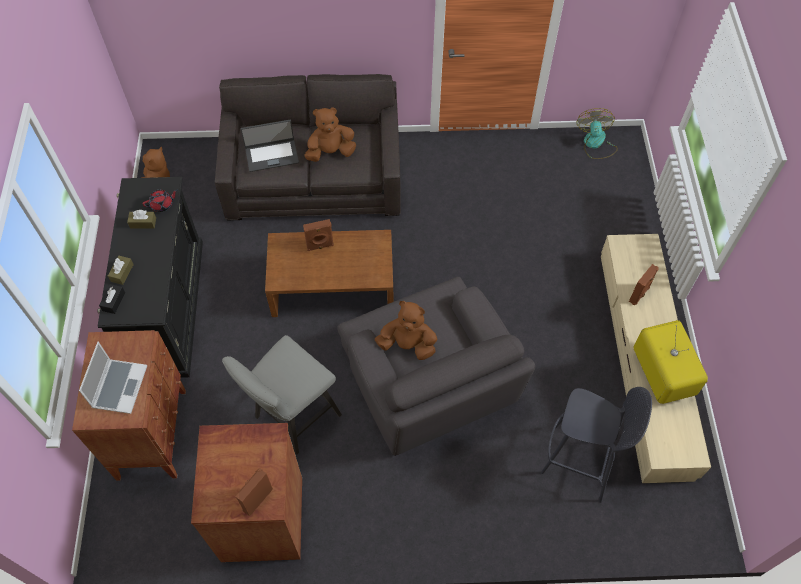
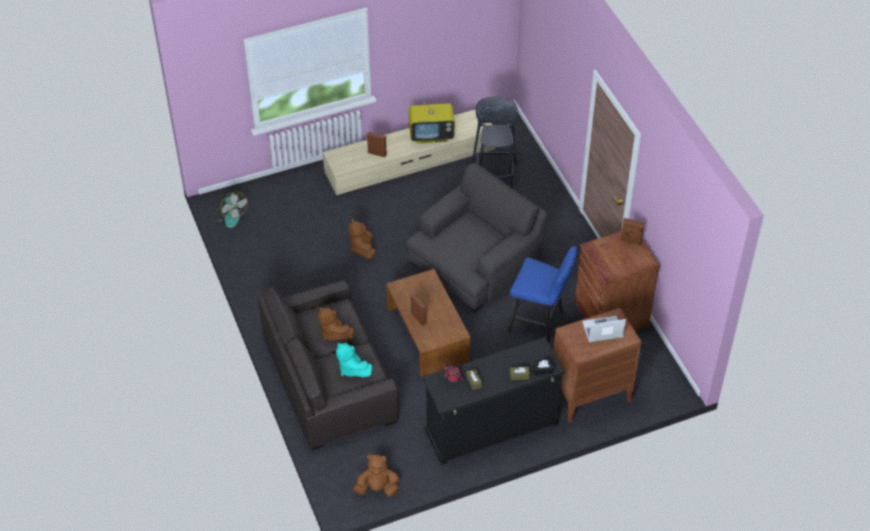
camera: 110 degrees left, 10 degrees down
(271, 155) = (352, 369): laptop -> turquoise plush toy
(292, 419) = (540, 322): grey stool -> blue stool
(407, 344) = (477, 244): brown plush toy -> brown plush toy (363, 248)
(595, 144) = (229, 216): fan -> fan turned 105 degrees counterclockwise
(660, 374) = (432, 135): television -> television turned 150 degrees counterclockwise

